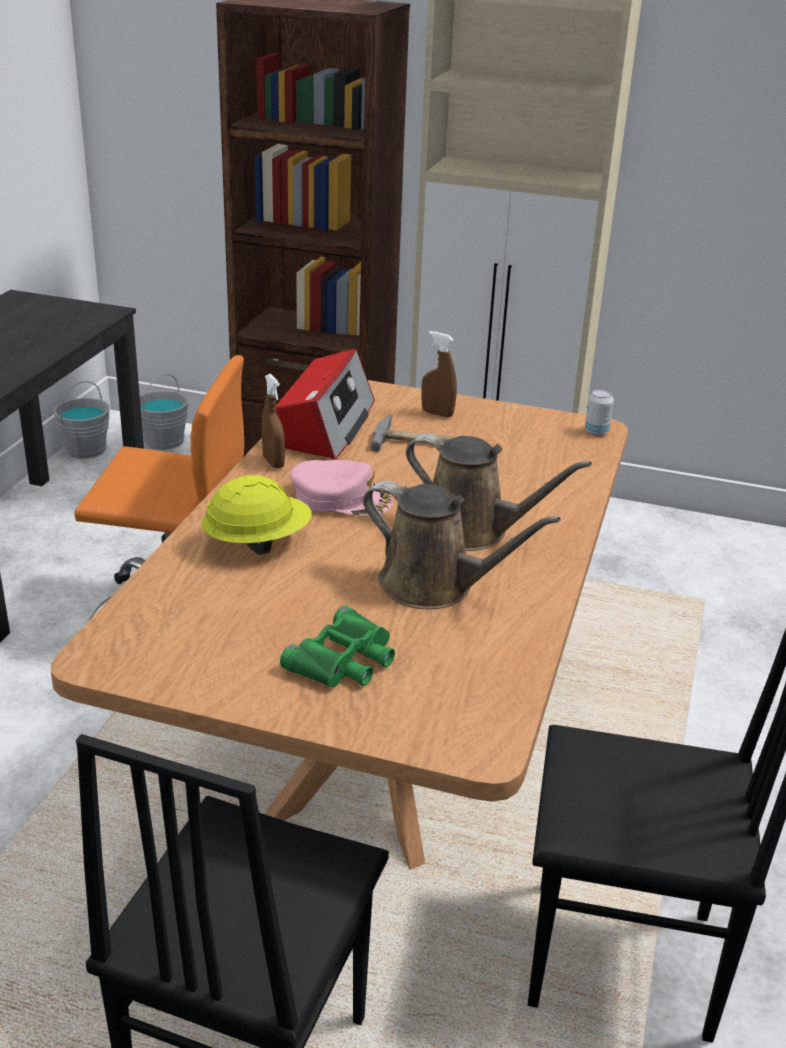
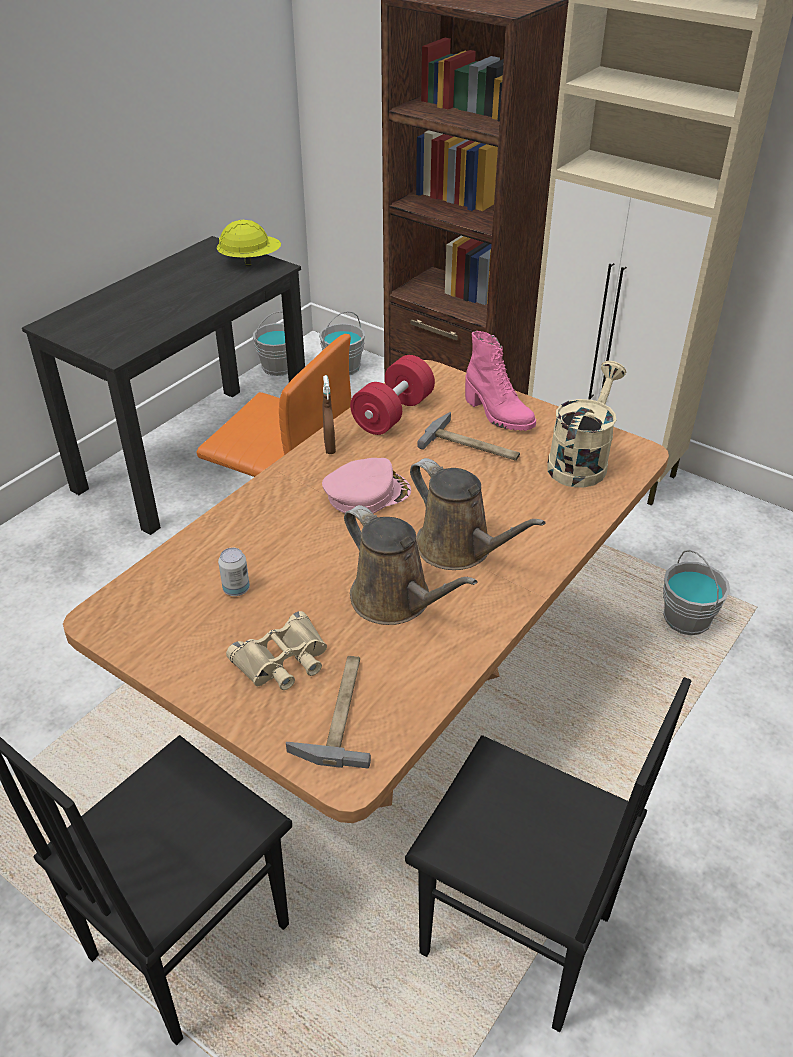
camera: 20 degrees right, 10 degrees up
(257, 543) = (275, 528): yellow hard hat -> yellow hard hat (250, 261)
(325, 425) = (393, 414): radio -> red dumbbell
(341, 497) = (367, 493): pink cap -> pink cap turned 60 degrees counterclockwise
(344, 660) = (283, 660): green binoculars -> beige binoculars
(436, 694) = (339, 711): none -> hammer
(437, 413) = (497, 415): brown spray bottle -> pink boot
(546, 442) = (581, 461): none -> beige watering can
(596, 432) = (635, 457): can -> can (236, 589)
(644, 623) = (687, 620): none -> grey bucket

